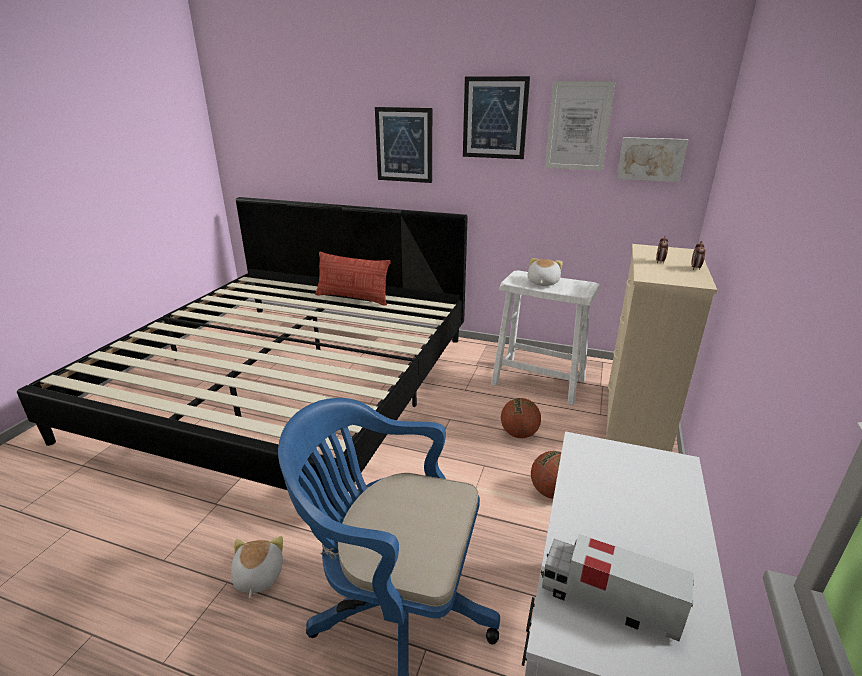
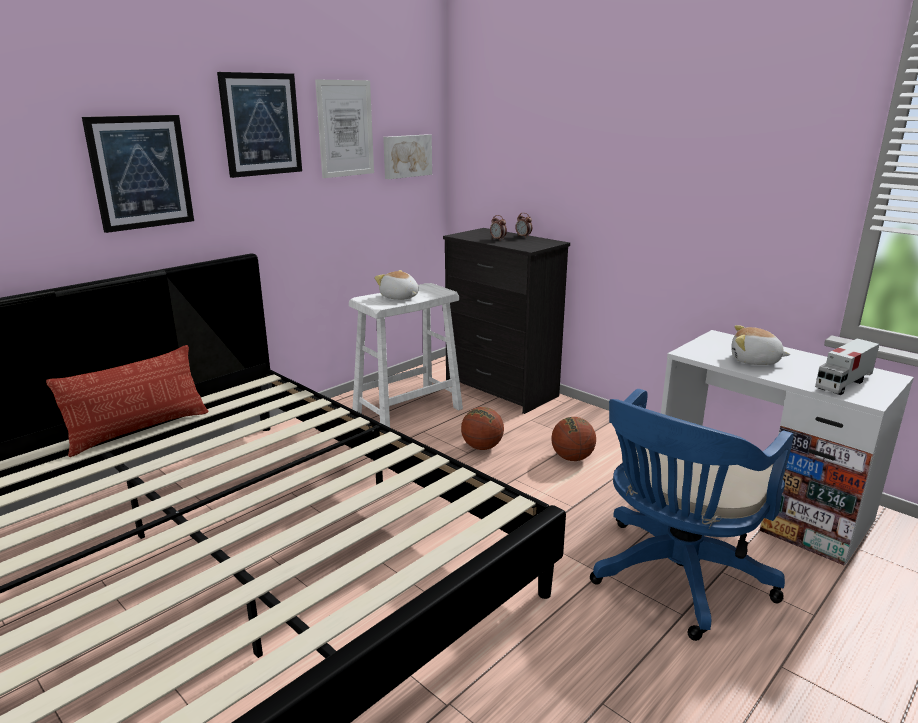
camera: 65 degrees left, 5 degrees down
(257, 577) = (603, 673): plush toy -> plush toy (754, 361)
(635, 415) = (501, 390): beige dresser -> black dresser

